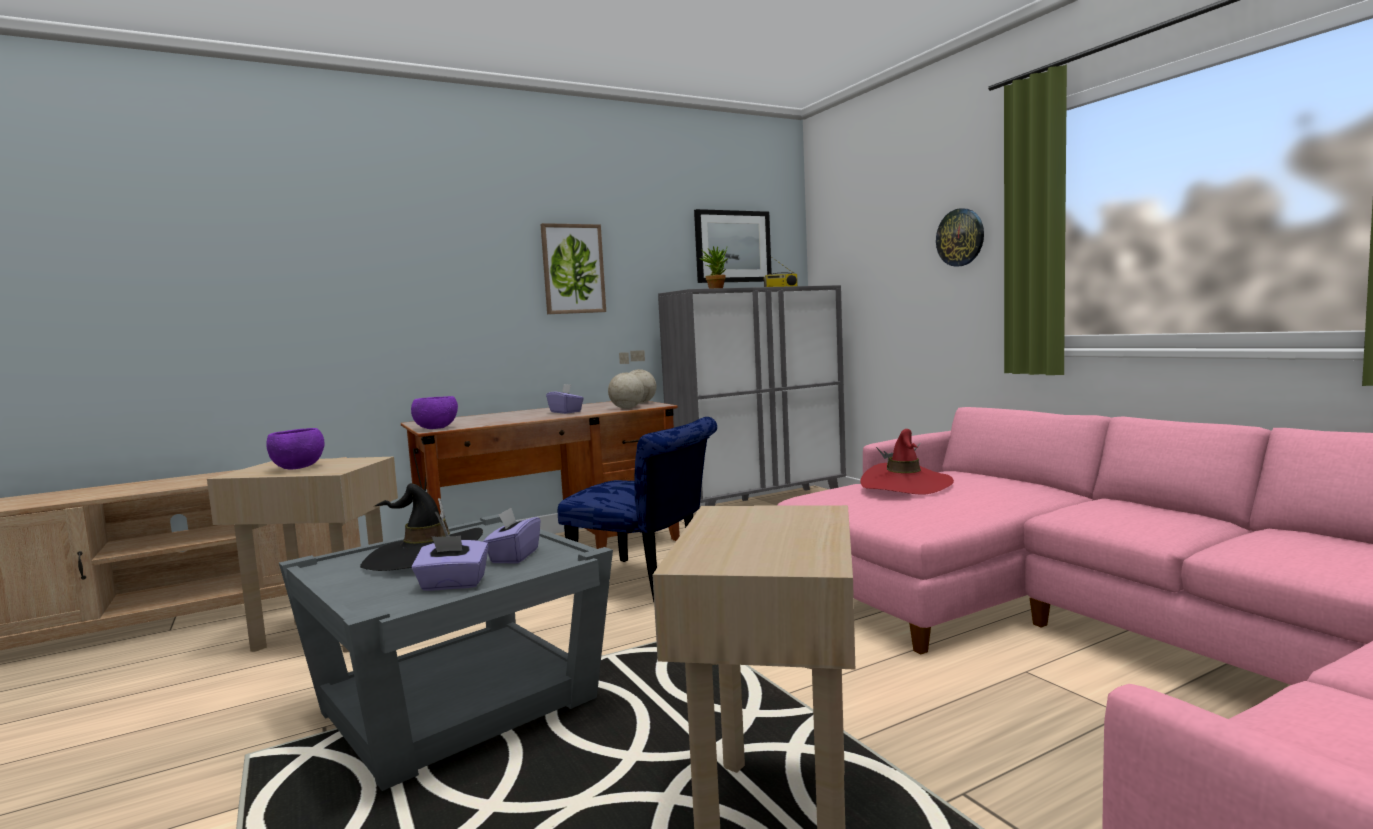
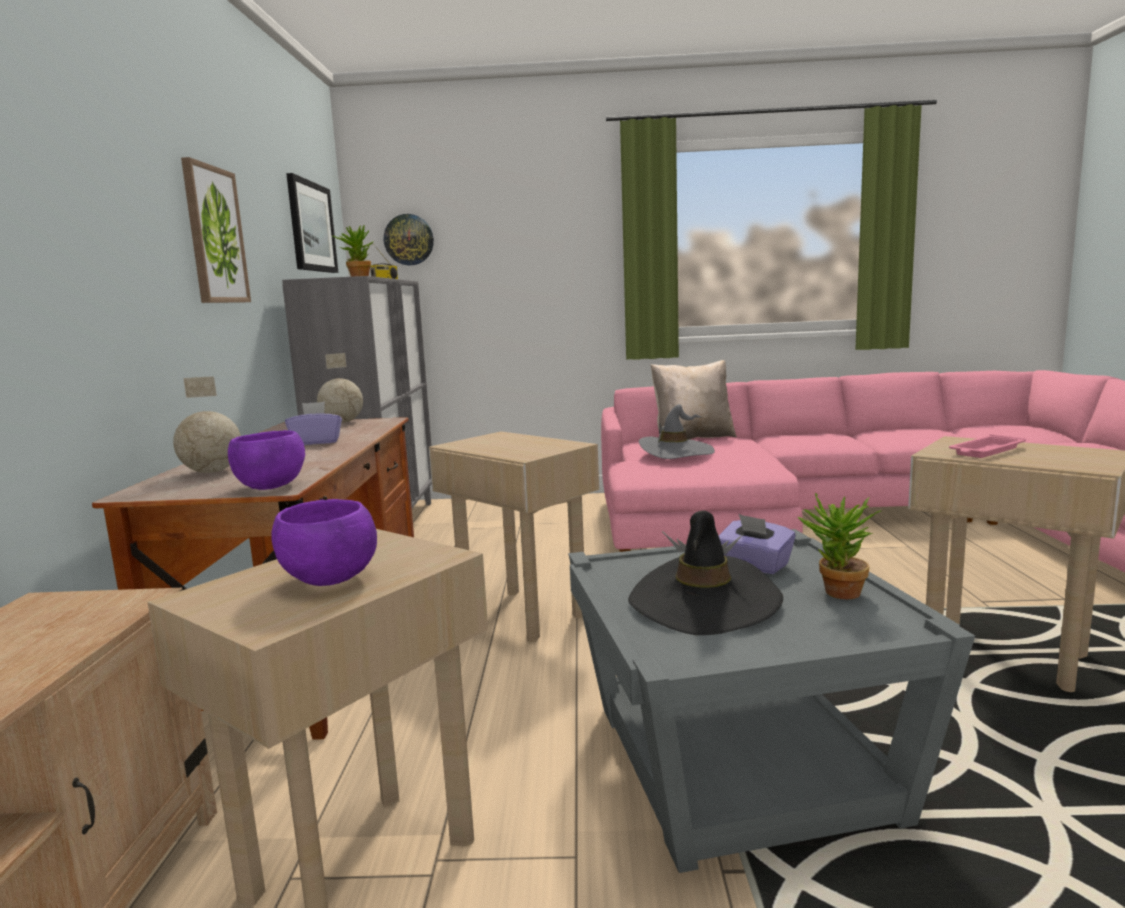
camera: 60 degrees left, 5 degrees up
(453, 584) = (836, 594): purple tissue box -> potted plant
(627, 408) = (374, 427): globe -> globe (213, 472)
(648, 583) = (521, 614): blue chair -> beige side table
(754, 523) = (986, 451): none -> pink tray
(906, 484) = (676, 452): red hat -> grey hat
(960, 237) = (563, 244): wall clock -> wall clock (409, 240)
(999, 479) = (692, 438): none -> beige pillow

